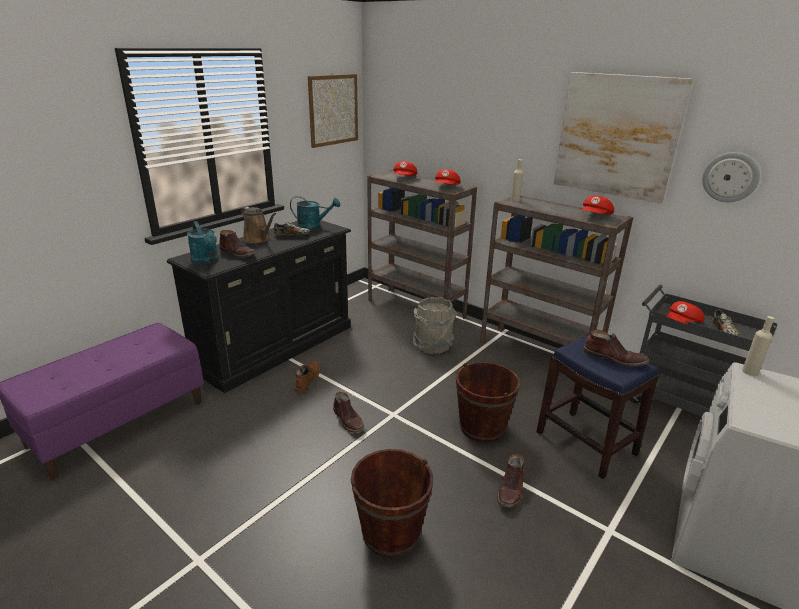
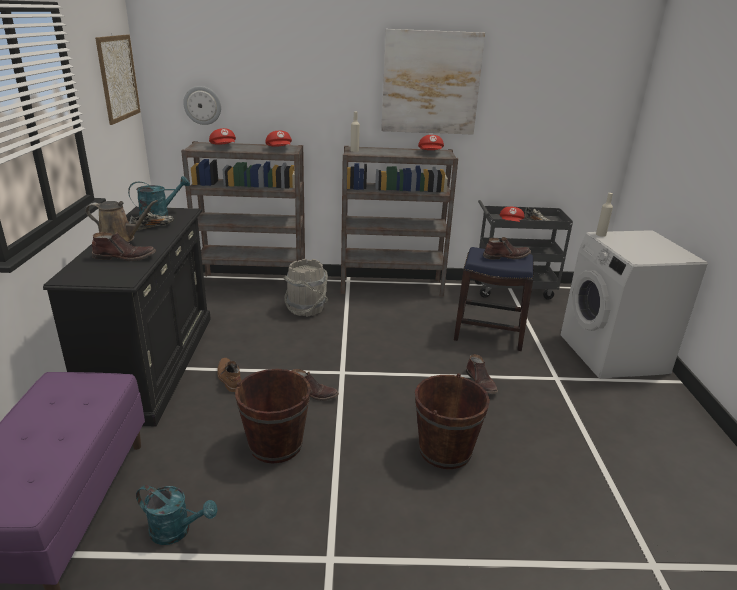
camera: 40 degrees left, 0 degrees up
(207, 261) = (102, 273): turquoise watering can -> turquoise watering can (177, 531)
(482, 427) = (416, 352): brown bucket -> brown bucket (275, 445)
(730, 177) = (518, 107): wall clock -> wall clock (202, 105)

